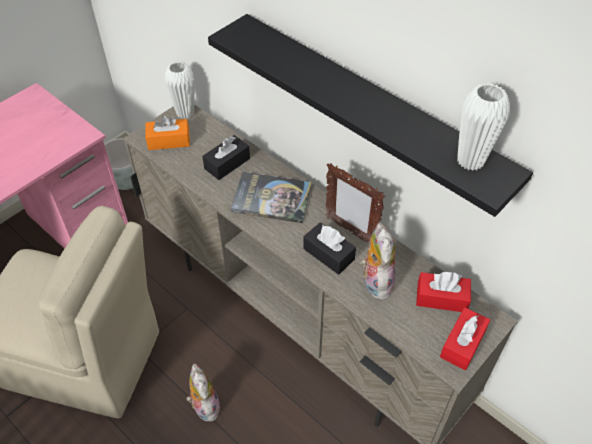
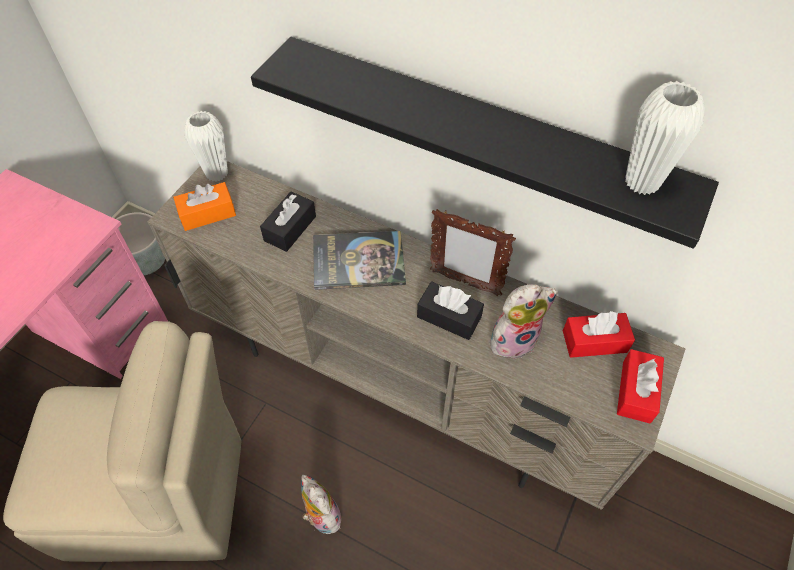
camera: 15 degrees left, 5 degrees up
(375, 281) = (513, 339): plush toy -> plush toy turned 90 degrees clockwise

